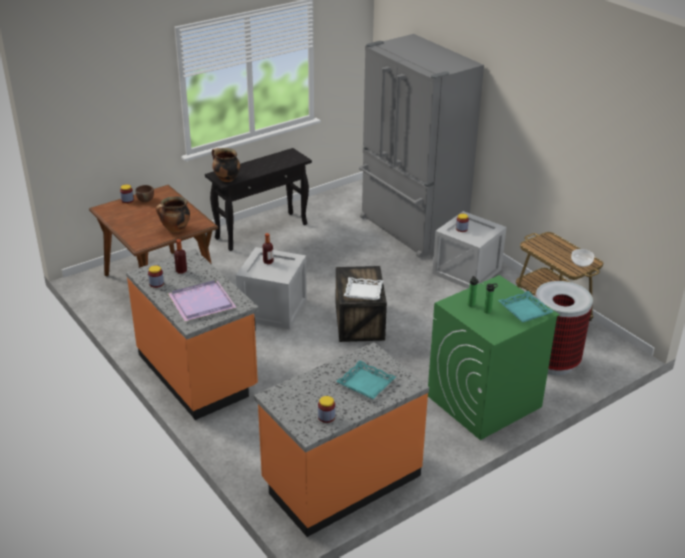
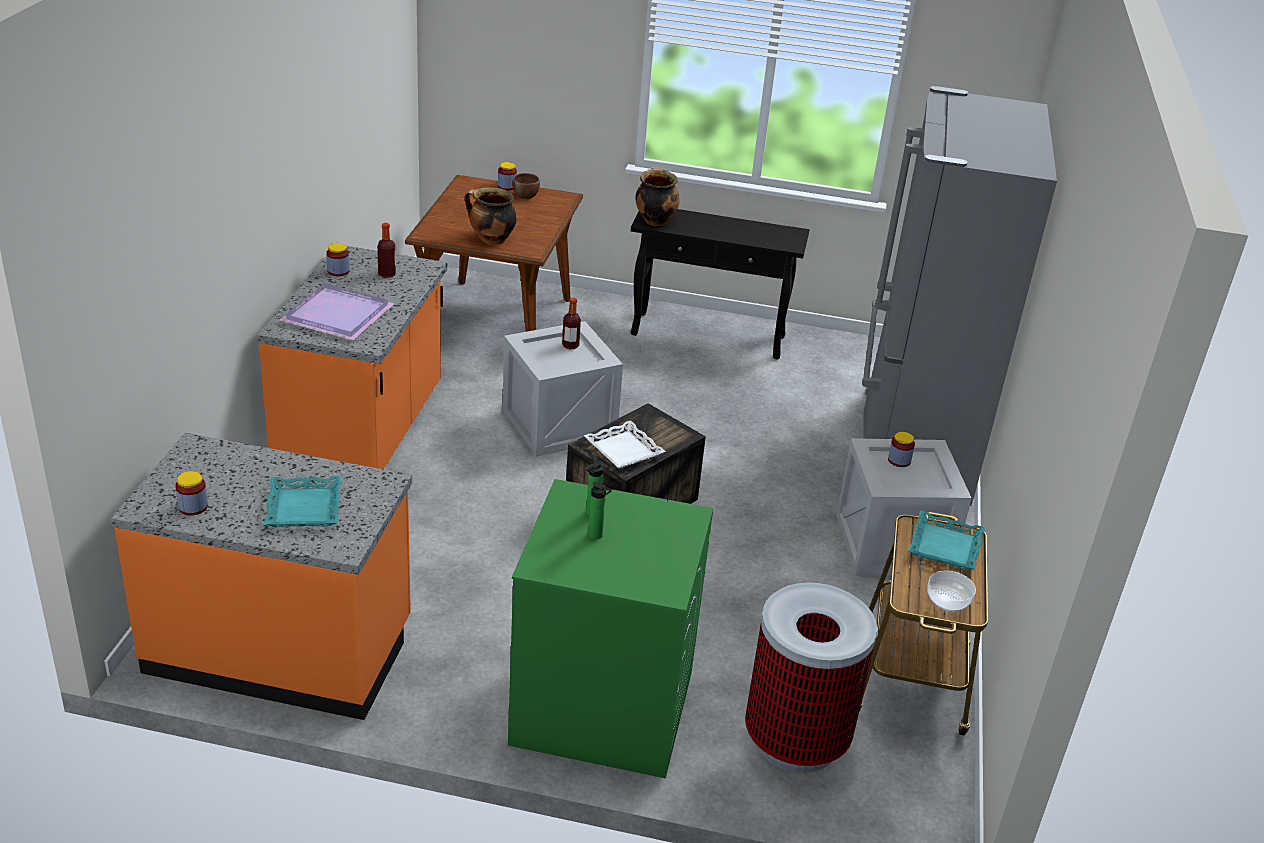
camera: 45 degrees right, 0 degrees up
(525, 310) = (648, 570): turquoise tray -> turquoise tray (945, 546)

